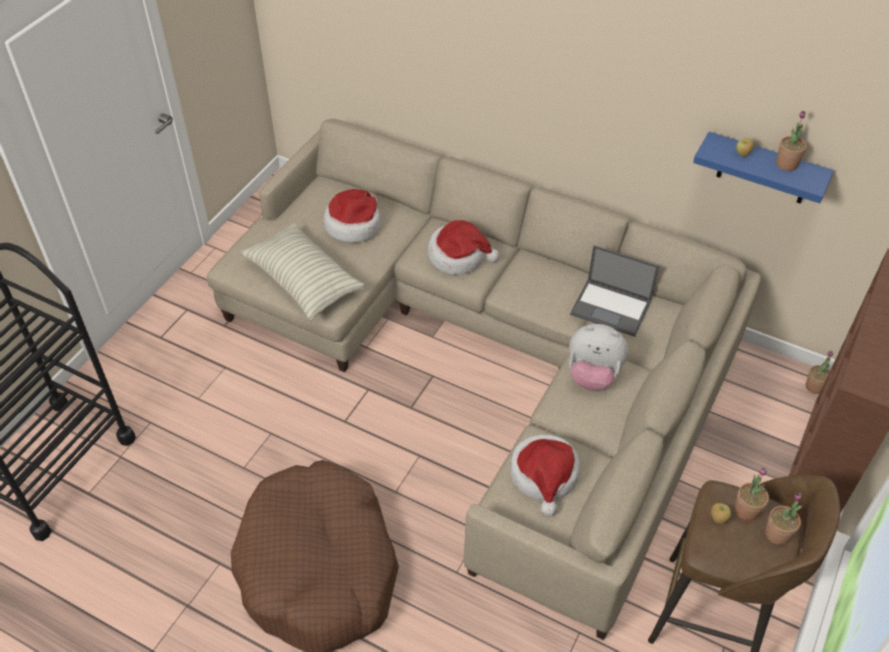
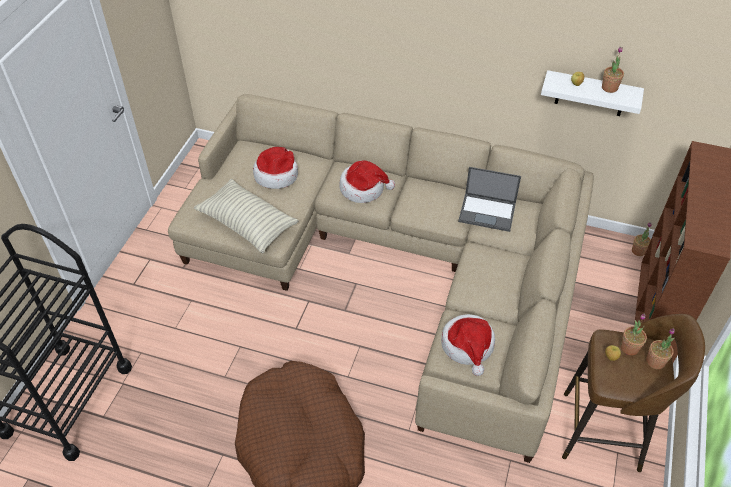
camera: 10 degrees left, 0 degrees up
(593, 375) = (486, 265): plush toy -> none
(764, 169) = (591, 94): blue shelf -> white shelf

